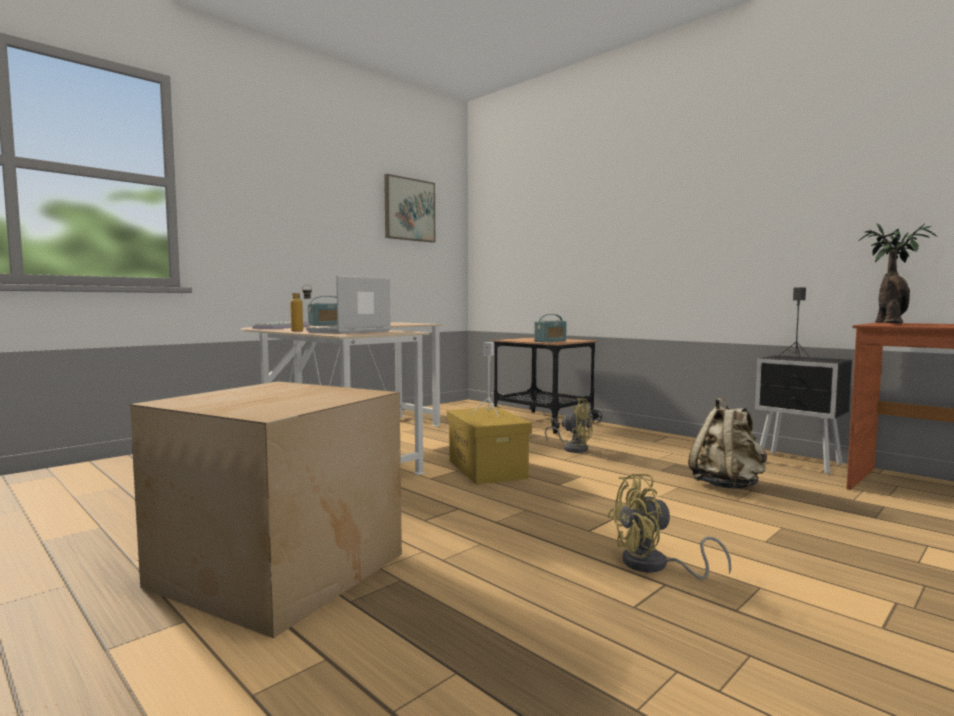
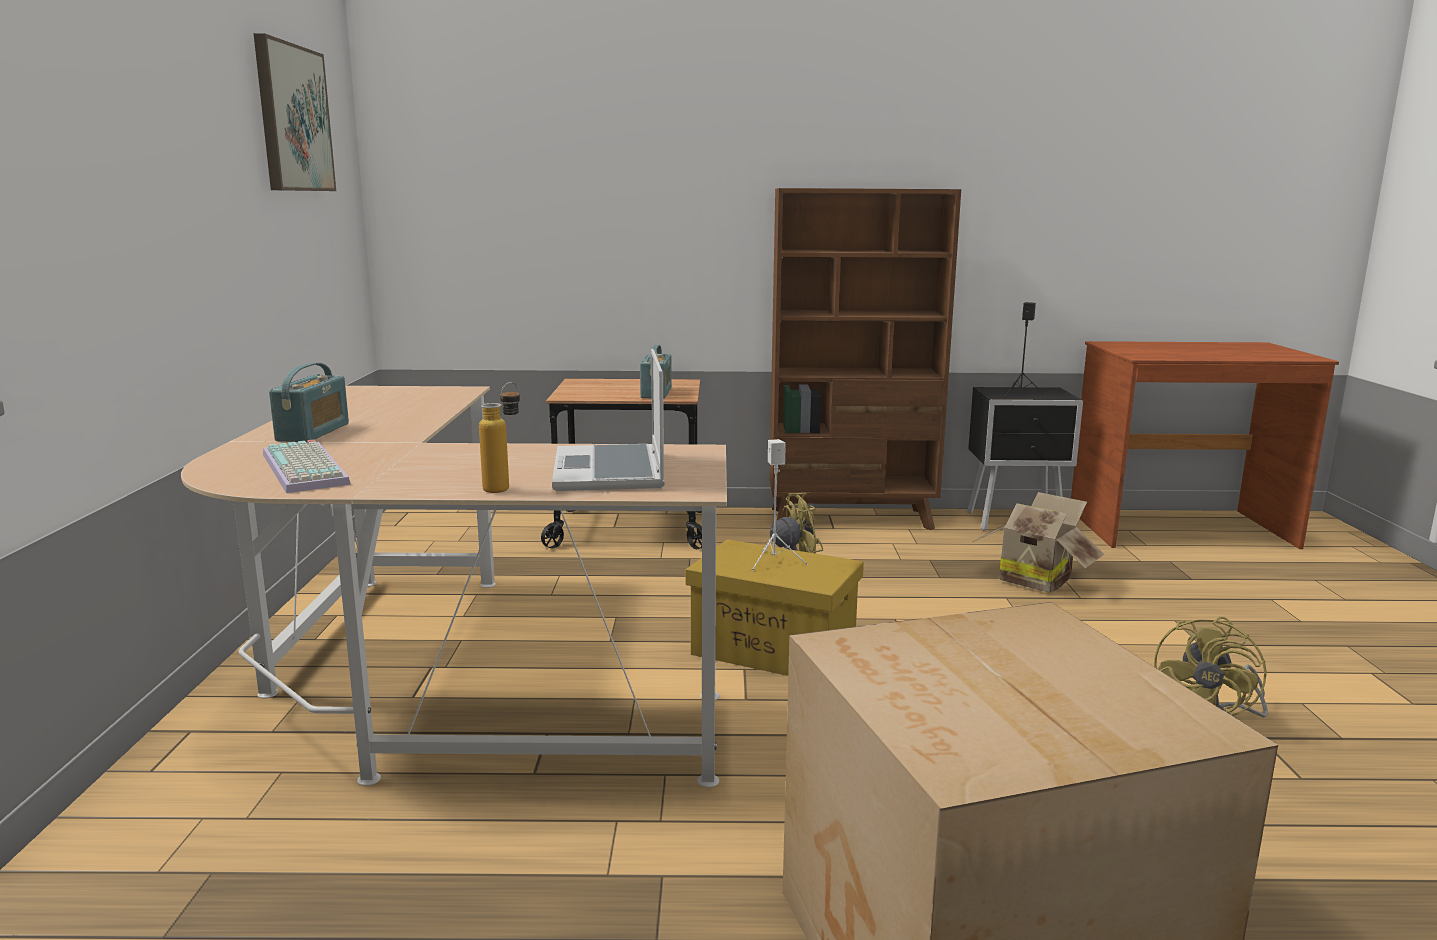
camera: 45 degrees left, 10 degrees up
(677, 440) = (852, 519): none -> brown bookcase
(727, 486) = (1035, 579): beige backpack -> cardboard box
(889, 323) = (1132, 350): potted plant -> none

